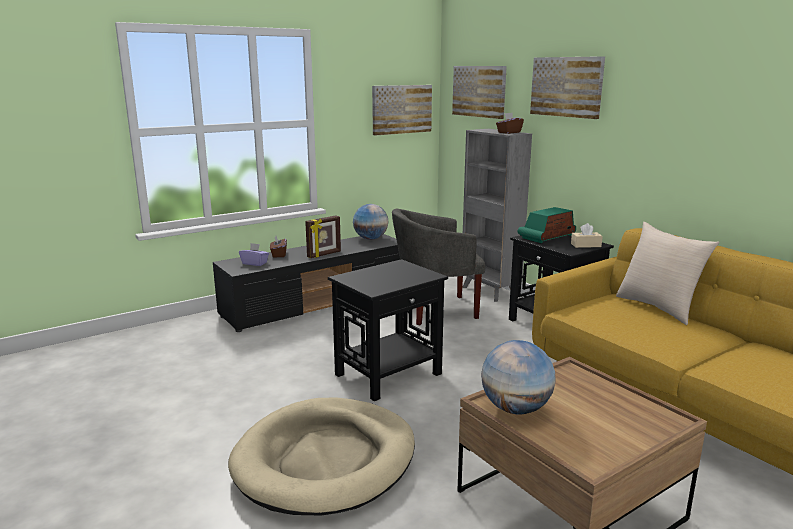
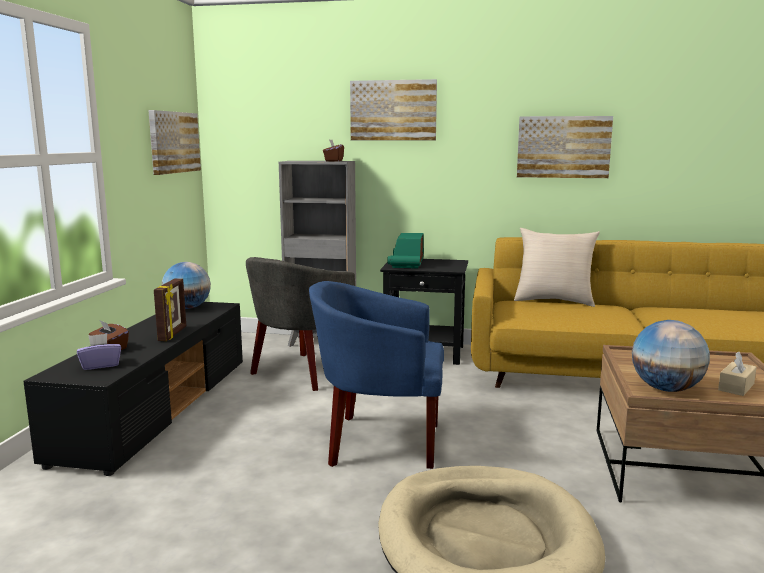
camera: 45 degrees left, 5 degrees down
(389, 374) = (379, 442): black side table -> blue armchair
(479, 91) = (268, 119): picture -> picture (563, 147)
(586, 245) = (452, 263): beige tissue box -> beige tissue box (736, 387)

